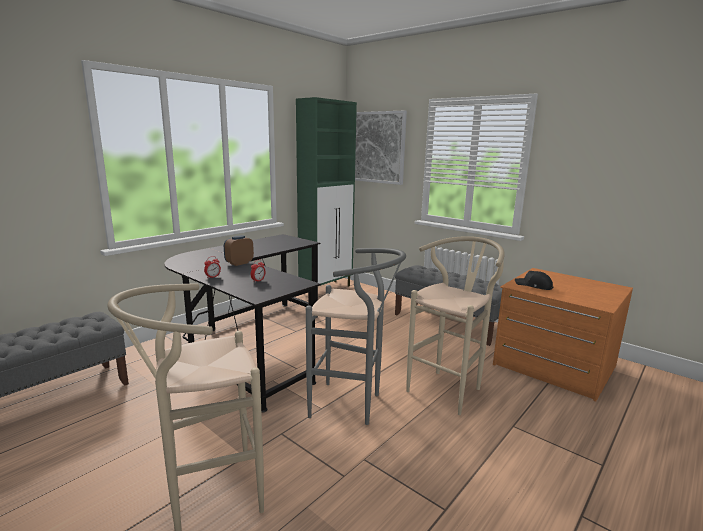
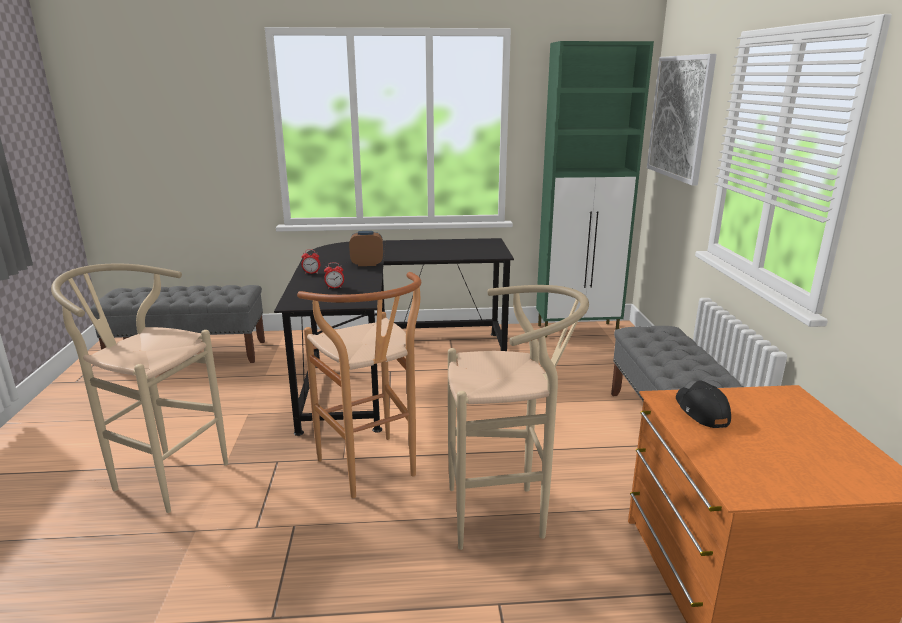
camera: 45 degrees right, 5 degrees up
(352, 405) = (372, 471): grey stool -> brown stool

